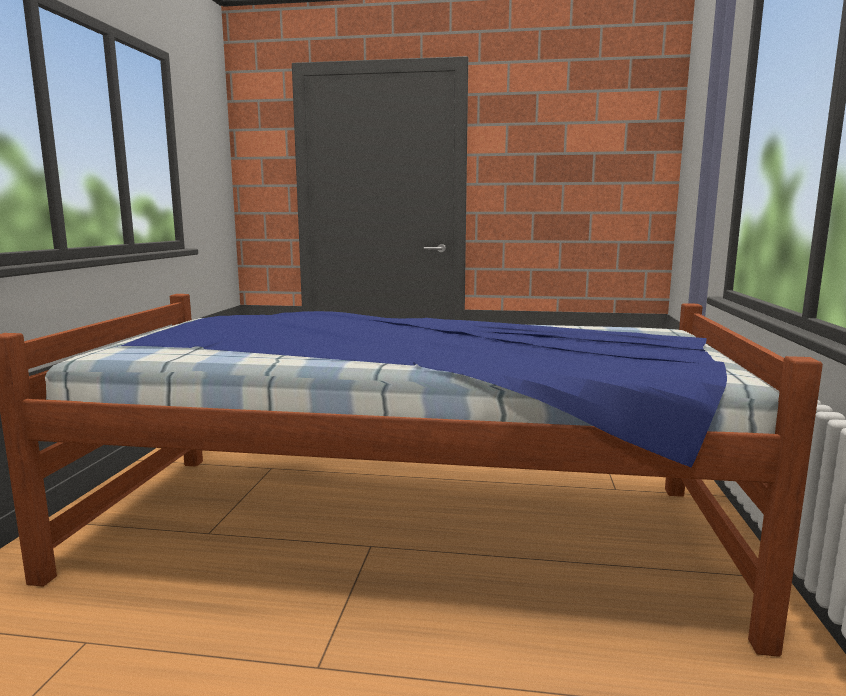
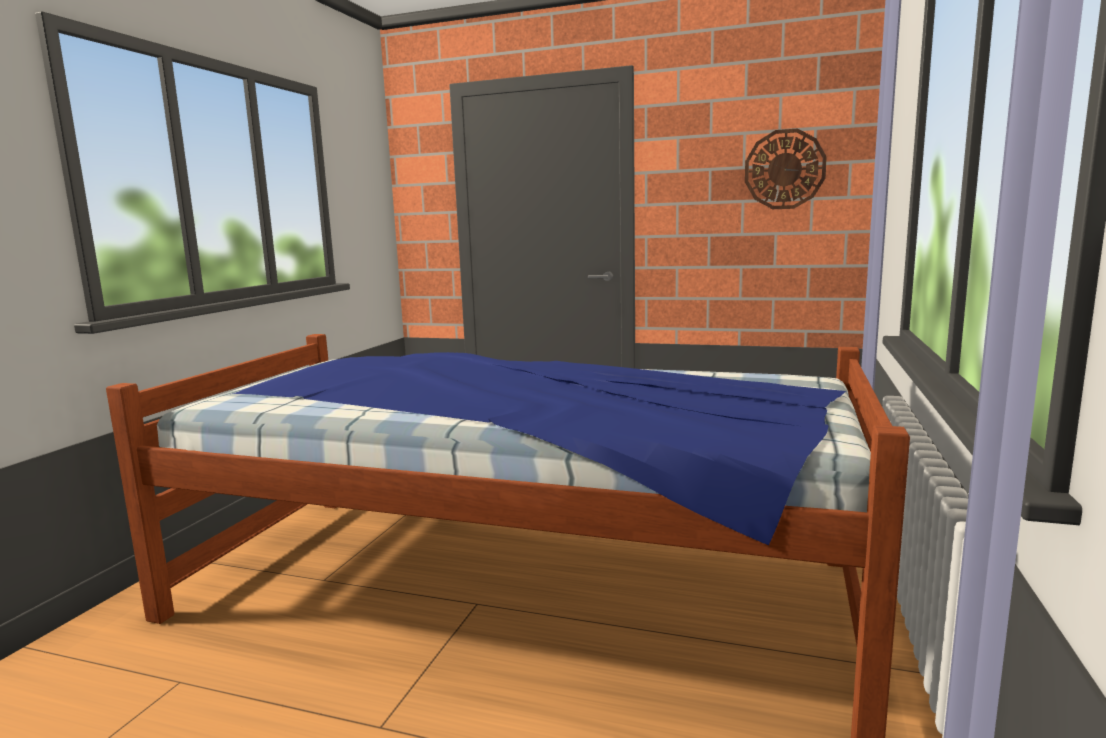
camera: 10 degrees right, 0 degrees up
(600, 156) = (784, 169): none -> wall clock

